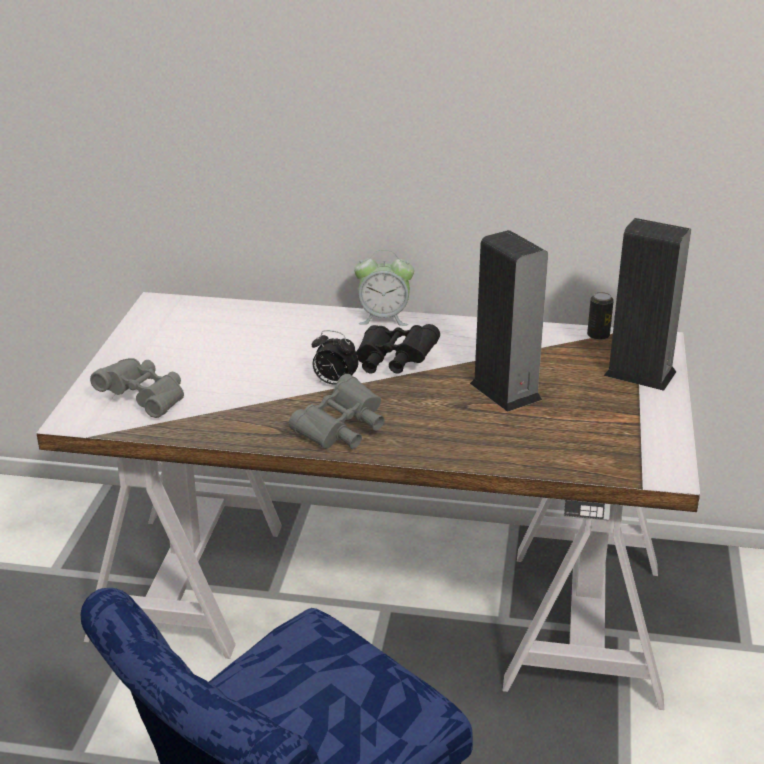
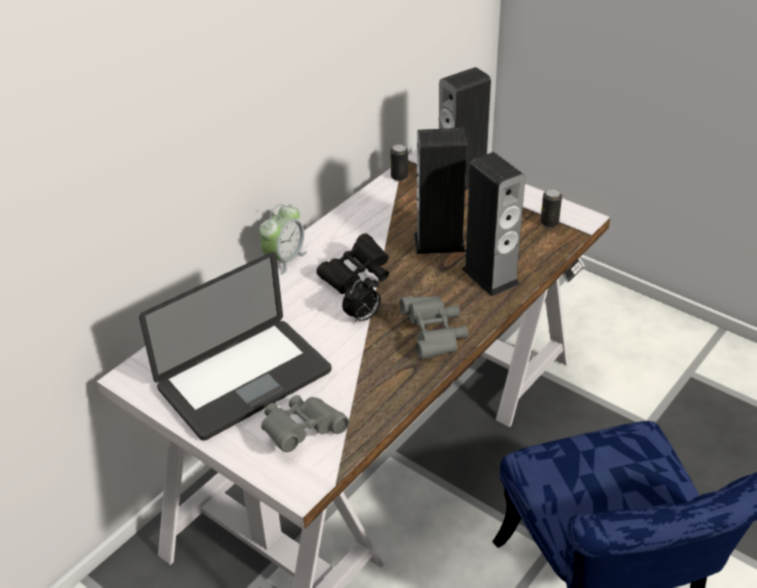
camera: 60 degrees left, 10 degrees up
(193, 352) = (244, 380): none -> laptop
(479, 438) = (490, 276): none -> speaker
(630, 452) = (549, 222): none -> can

